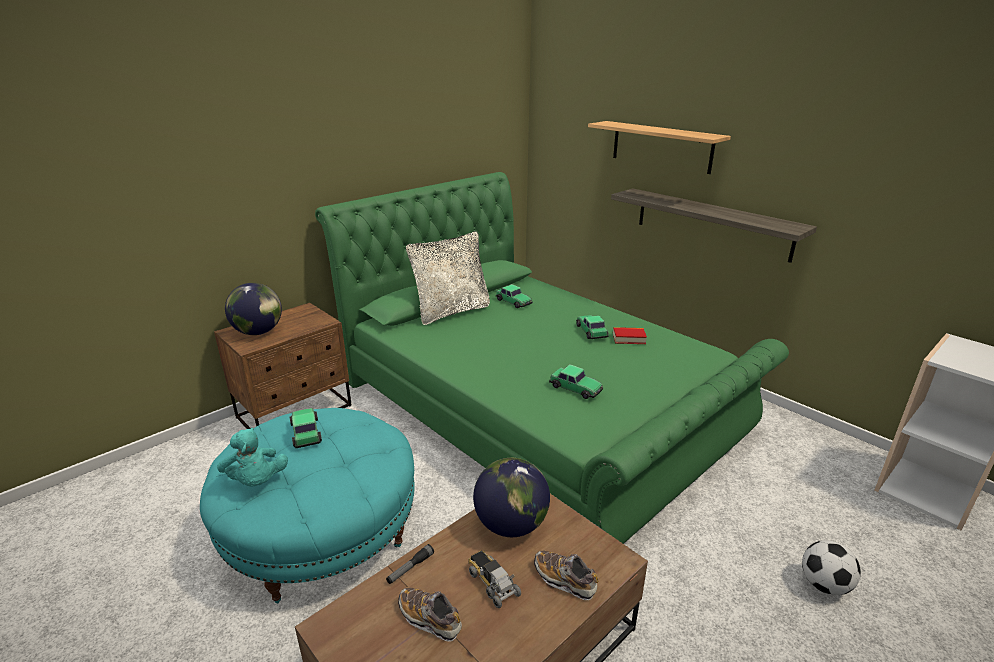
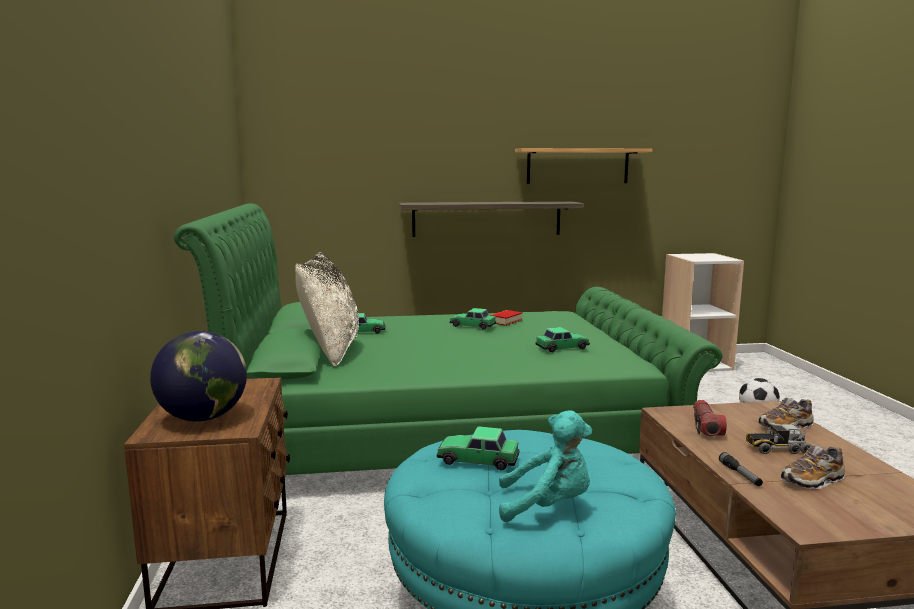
camera: 55 degrees left, 15 degrees down
(511, 524) = (705, 426): globe -> flashlight
(661, 146) = (425, 157): shelf -> shelf (577, 166)

